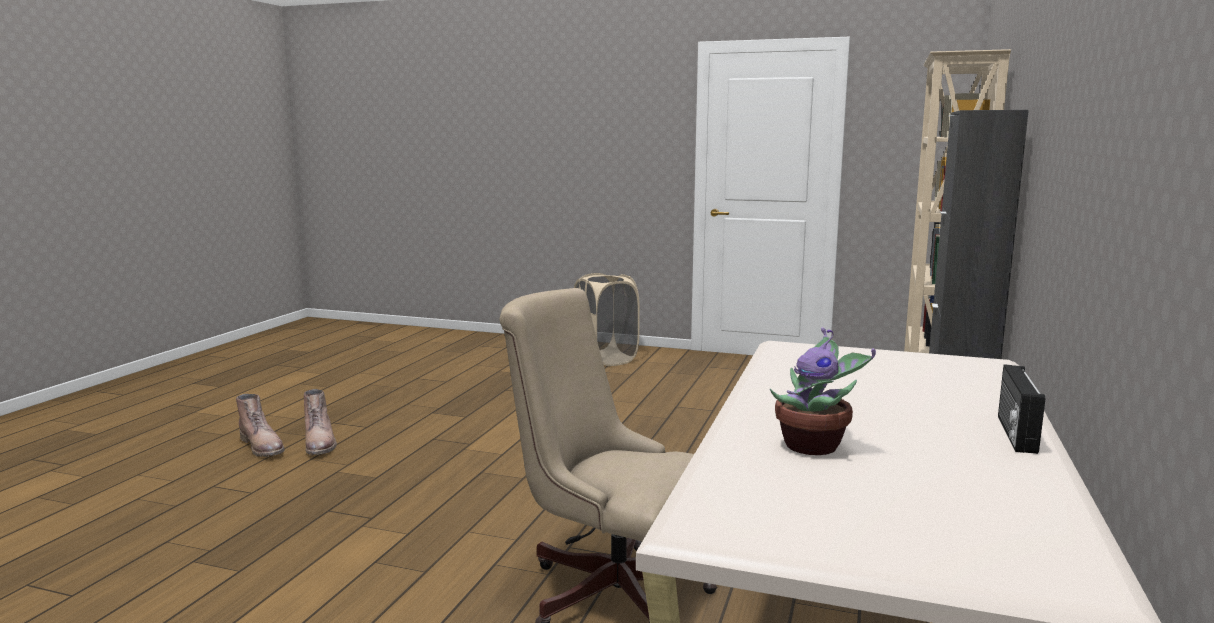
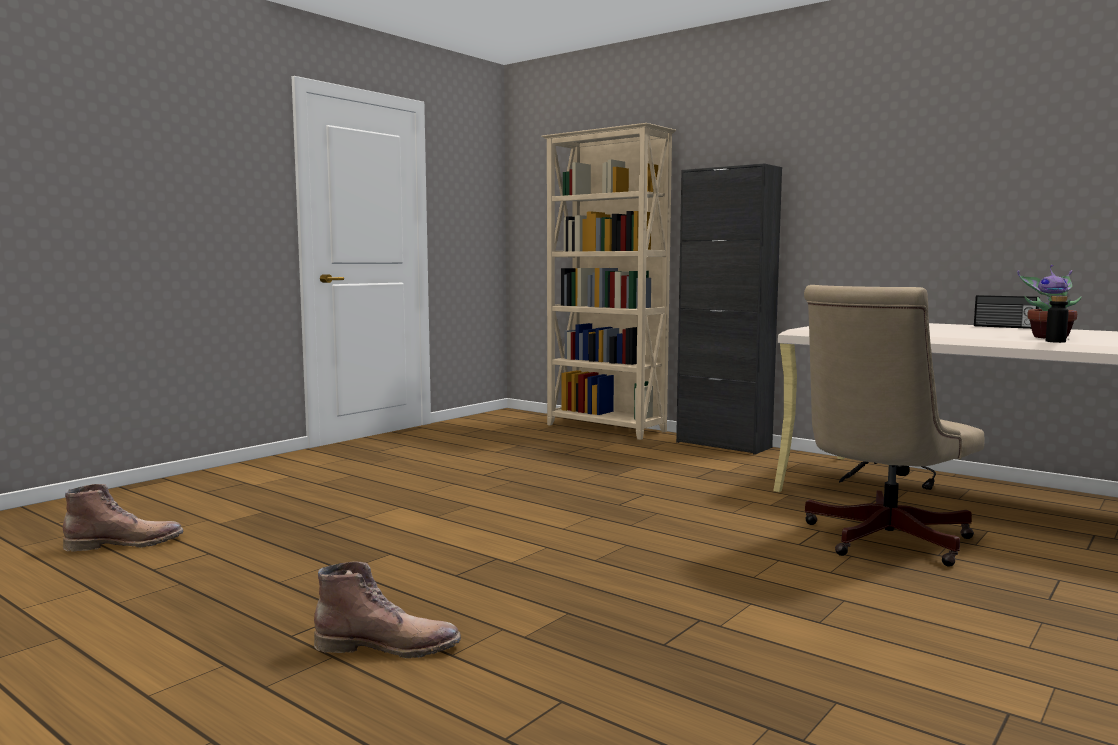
camera: 70 degrees left, 5 degrees down
(263, 447) = (346, 695): brown boot -> brown boot (126, 544)
(605, 359) = (274, 477): beige laundry basket -> none
(731, 444) = (1055, 341): none -> black bottle

